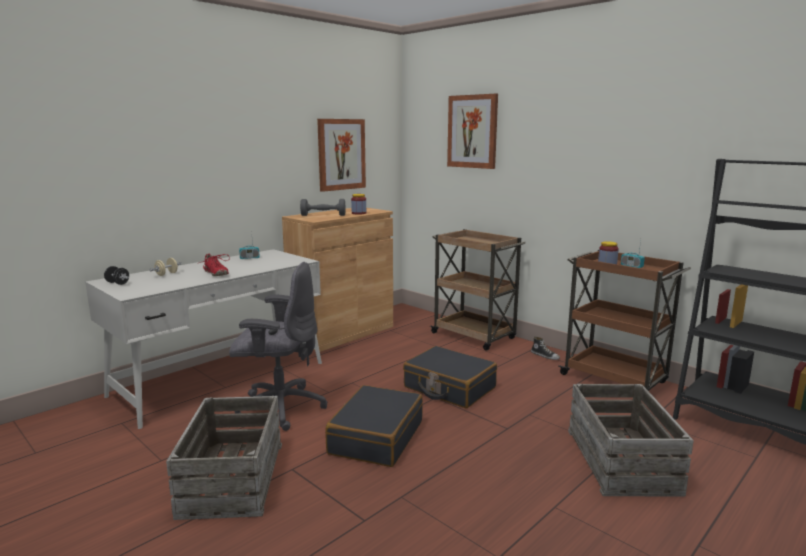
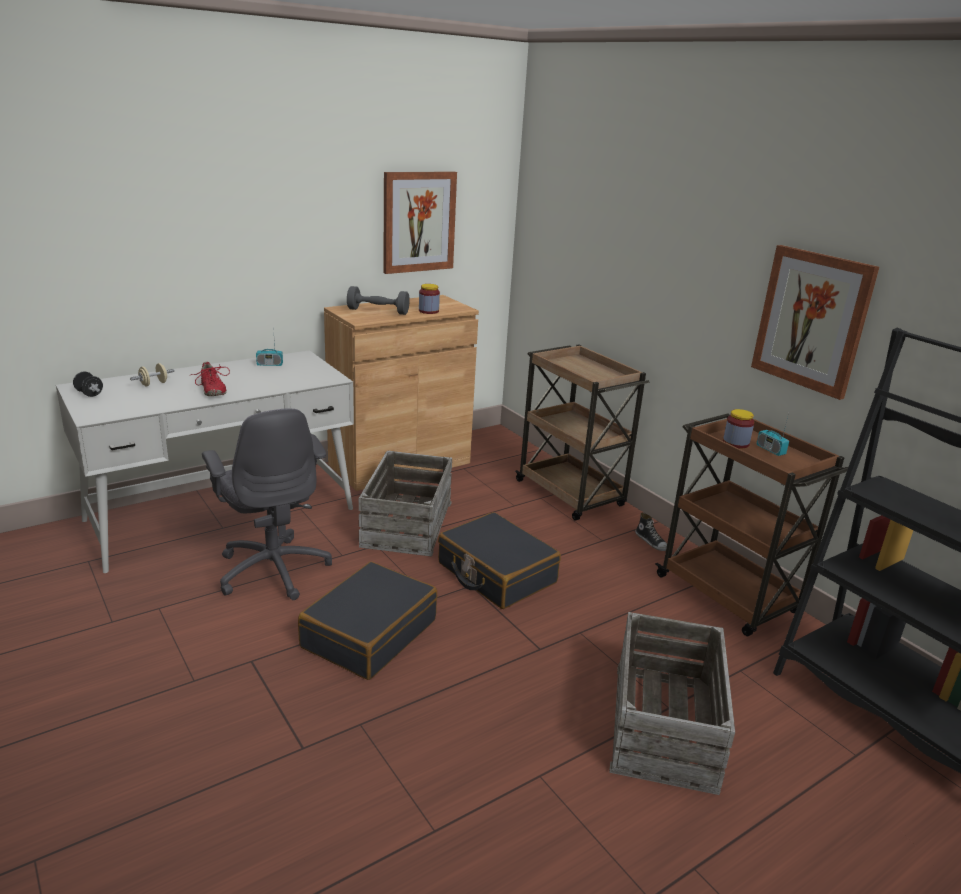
camera: 10 degrees right, 10 degrees up
(231, 478) = (178, 661): crate -> crate (406, 523)
(279, 407) = (273, 569): grey office chair -> grey office chair turned 45 degrees clockwise
(472, 131) = (603, 206): picture -> picture (812, 320)

